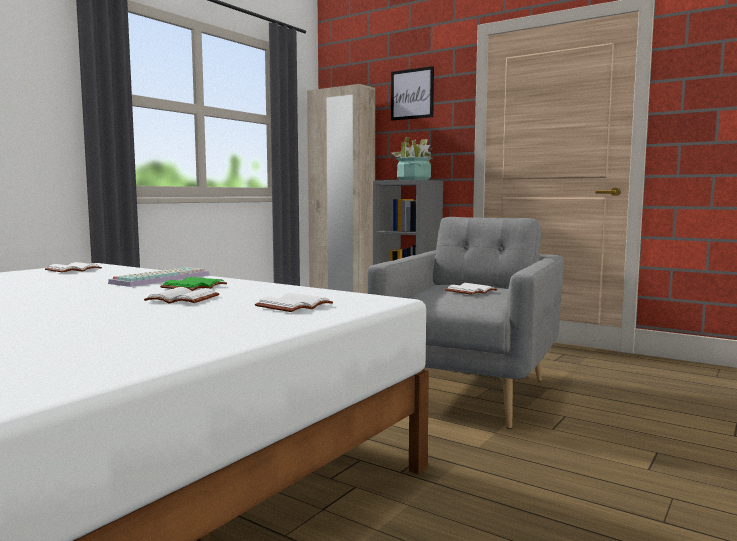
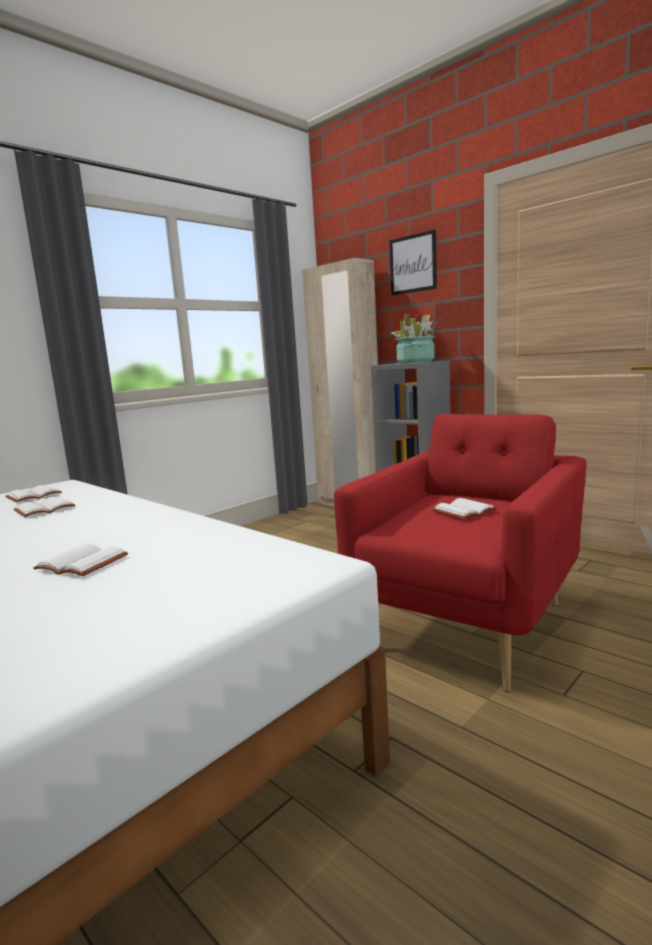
camera: 10 degrees right, 5 degrees up
(161, 279) = (102, 513): keyboard -> none
(194, 287) = (120, 533): green book -> none
(293, 306) = (196, 582): white book -> white book (45, 509)
(470, 390) = (469, 620): grey armchair -> red armchair

